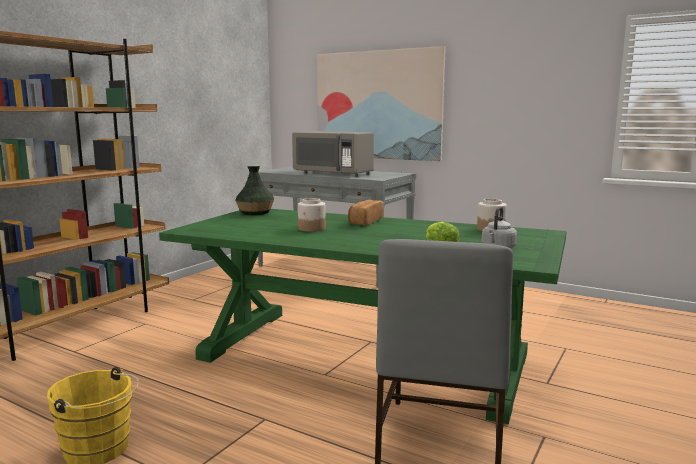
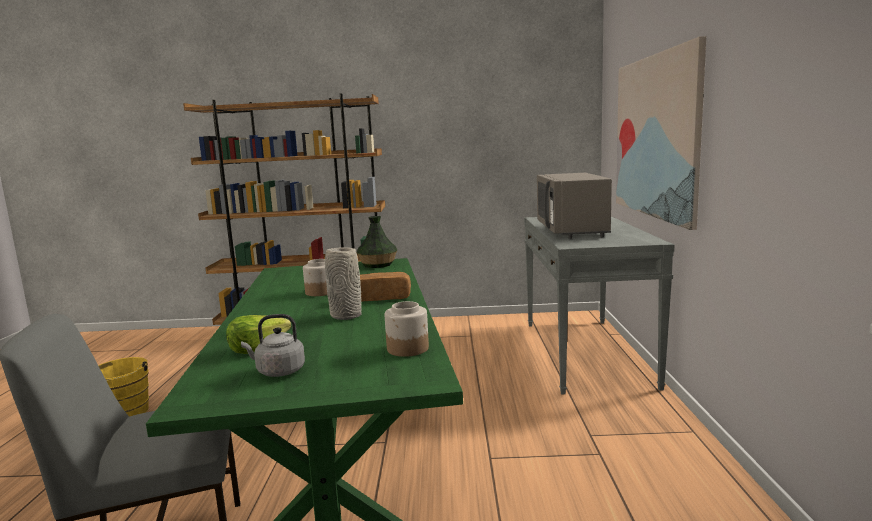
camera: 60 degrees right, 0 degrees up
(396, 230) = (346, 316): none -> grey vase

